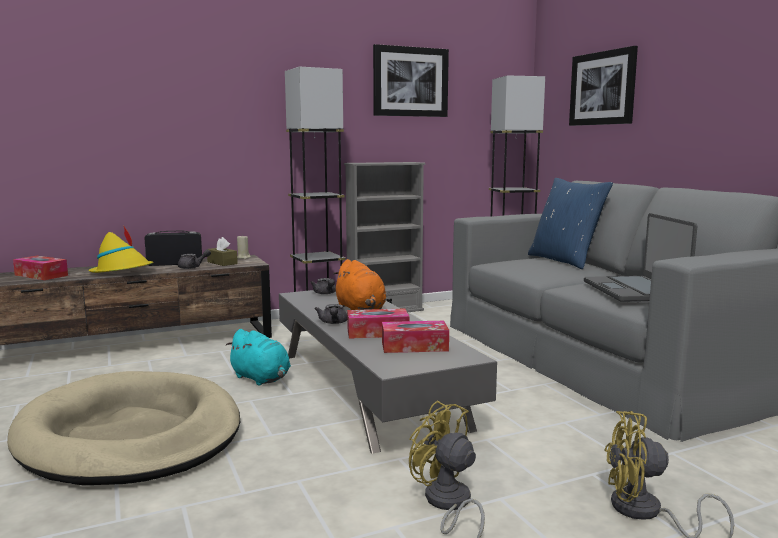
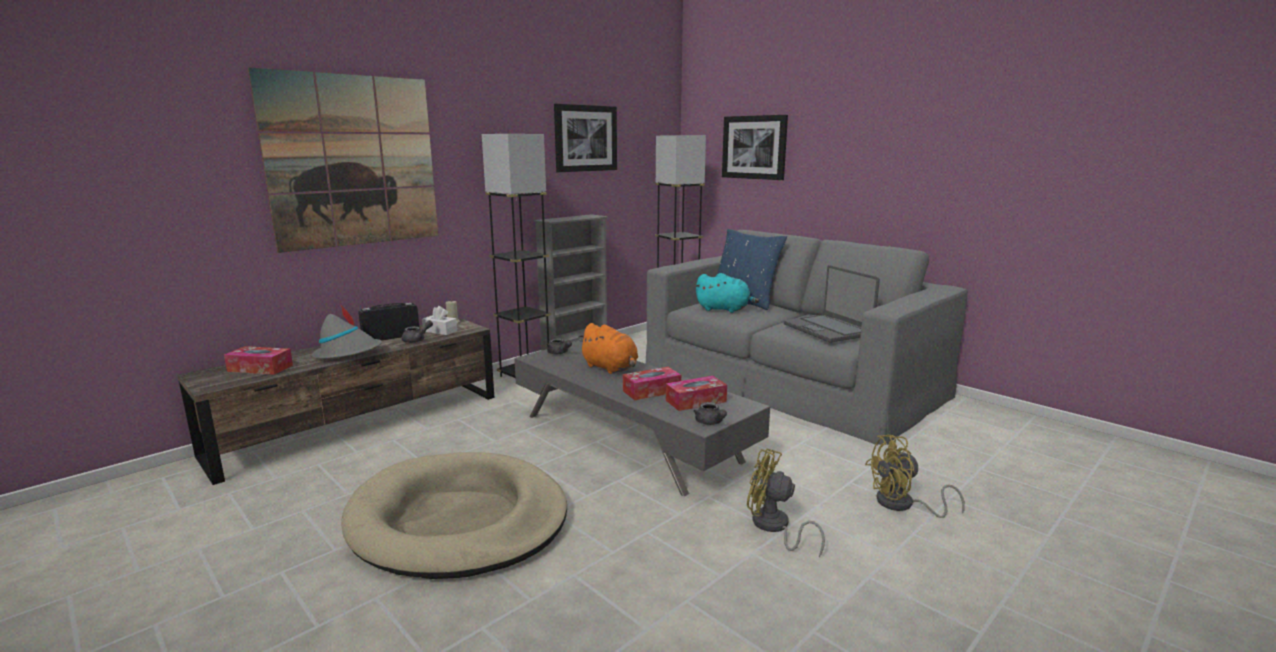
camera: 20 degrees left, 5 degrees up
(122, 271) = (348, 353): yellow hat -> grey hat
(154, 93) = (353, 161): none -> picture
(222, 263) = (440, 331): brown tissue box -> white tissue box
(261, 379) = (526, 442): turquoise plush toy -> turquoise plush toy (725, 309)
(333, 323) = (603, 385): grey teapot -> grey teapot (710, 423)

